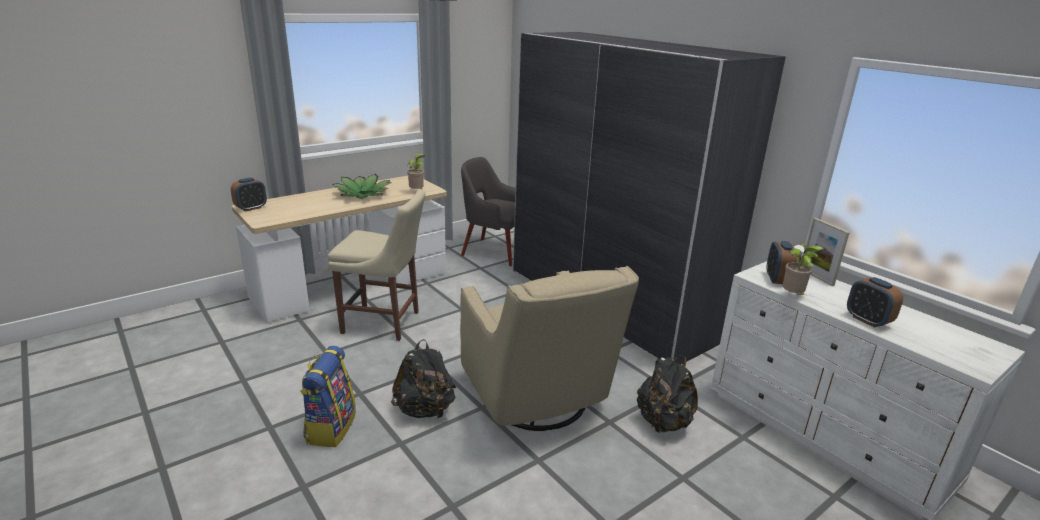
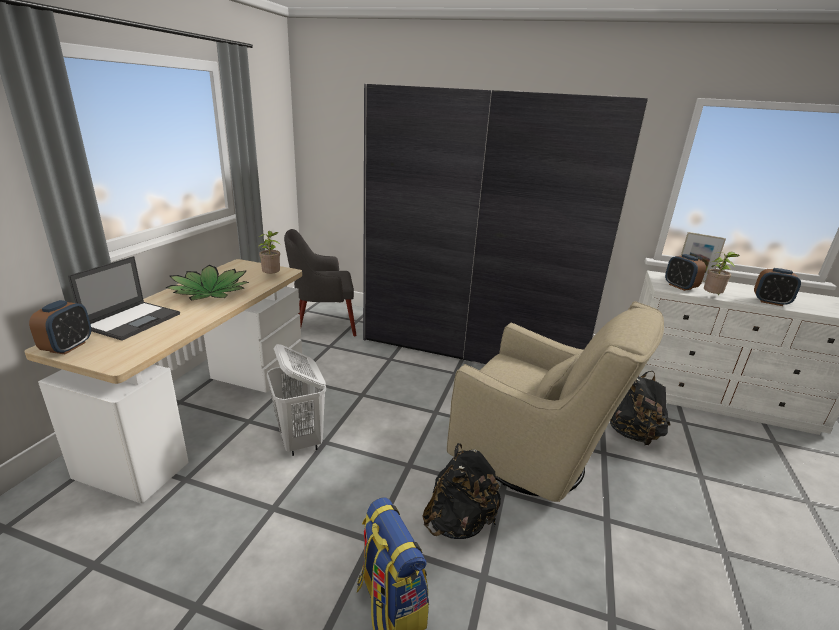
camera: 35 degrees left, 0 degrees up
(298, 201) = (133, 320): none -> laptop
(384, 323) = (300, 440): beige chair -> white laundry basket

